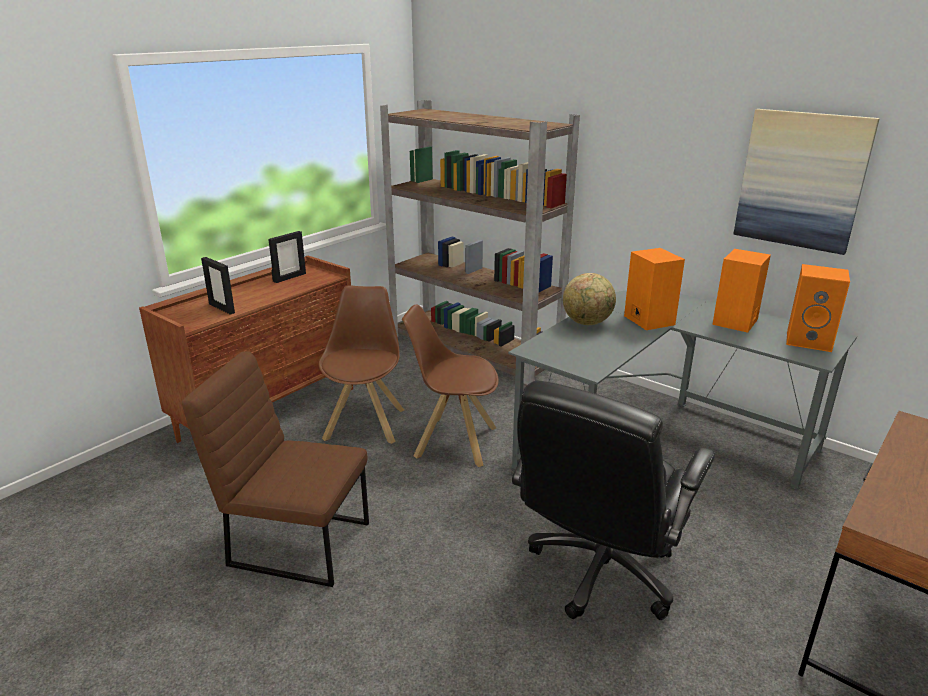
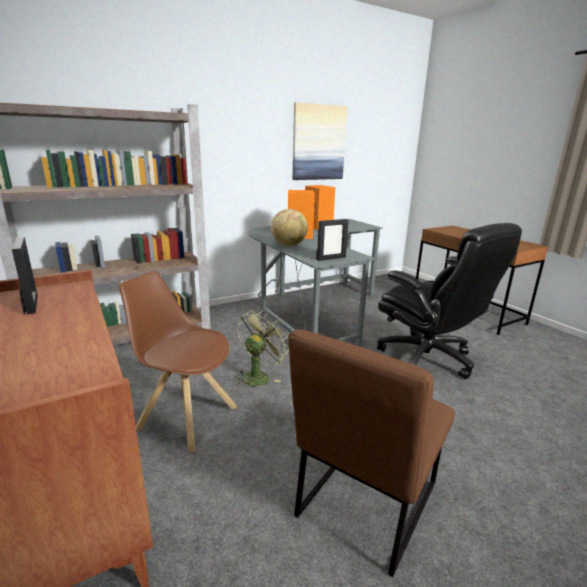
camera: 70 degrees left, 5 degrees down
(222, 308) = (65, 354): picture frame -> picture frame (331, 258)
(453, 441) = (259, 376): brown chair -> green fan
(810, 341) = (350, 223): orange speaker -> none

